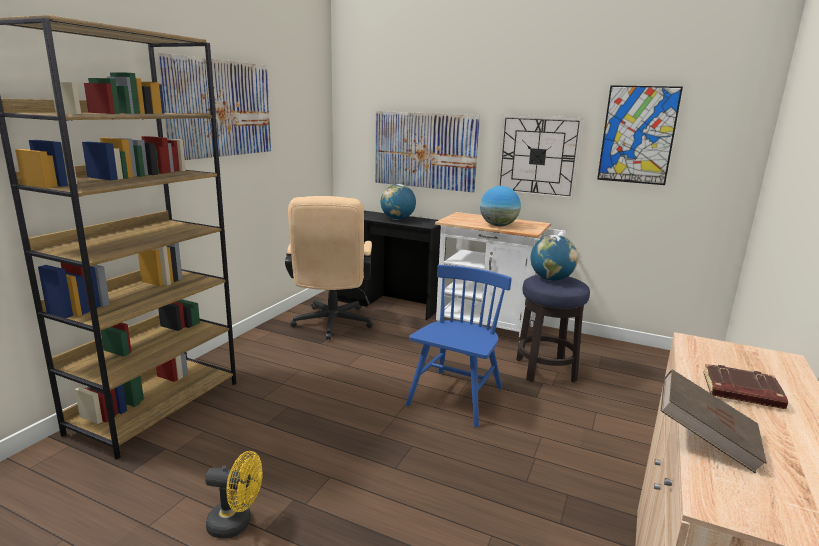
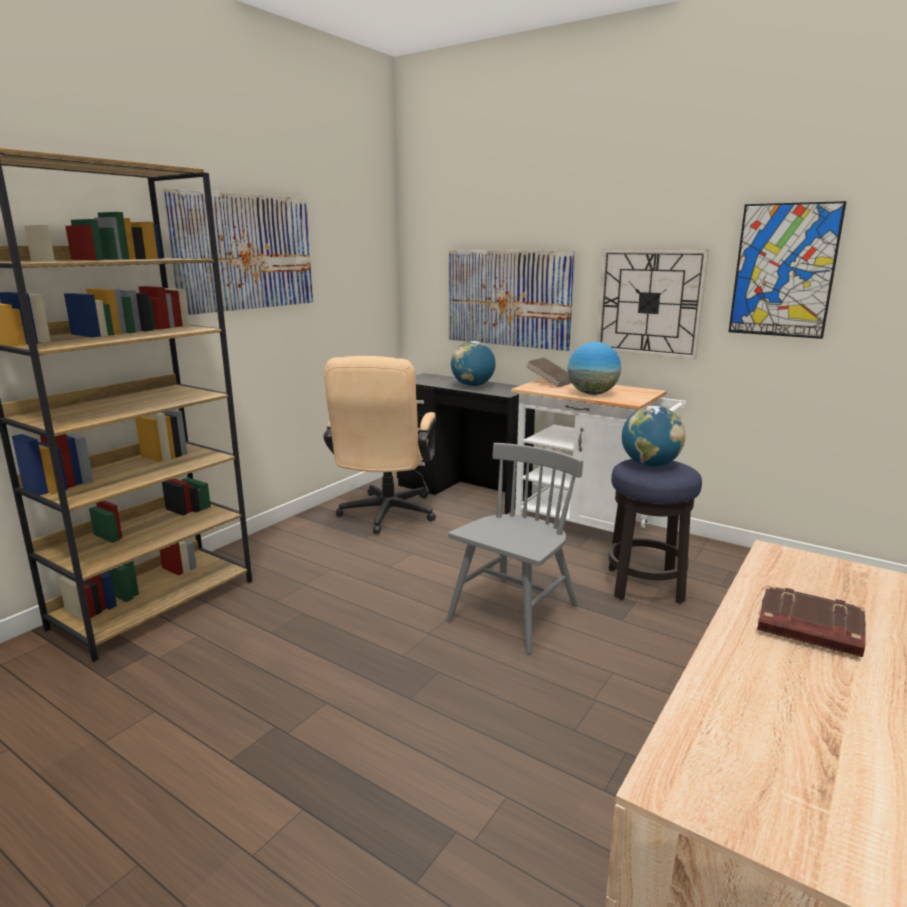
camera: 10 degrees right, 0 degrees up
(236, 524) = (200, 749): yellow fan -> none
(455, 397) = (513, 614): blue chair -> grey chair
(705, 439) = (712, 691): brown book -> brown book (550, 382)

